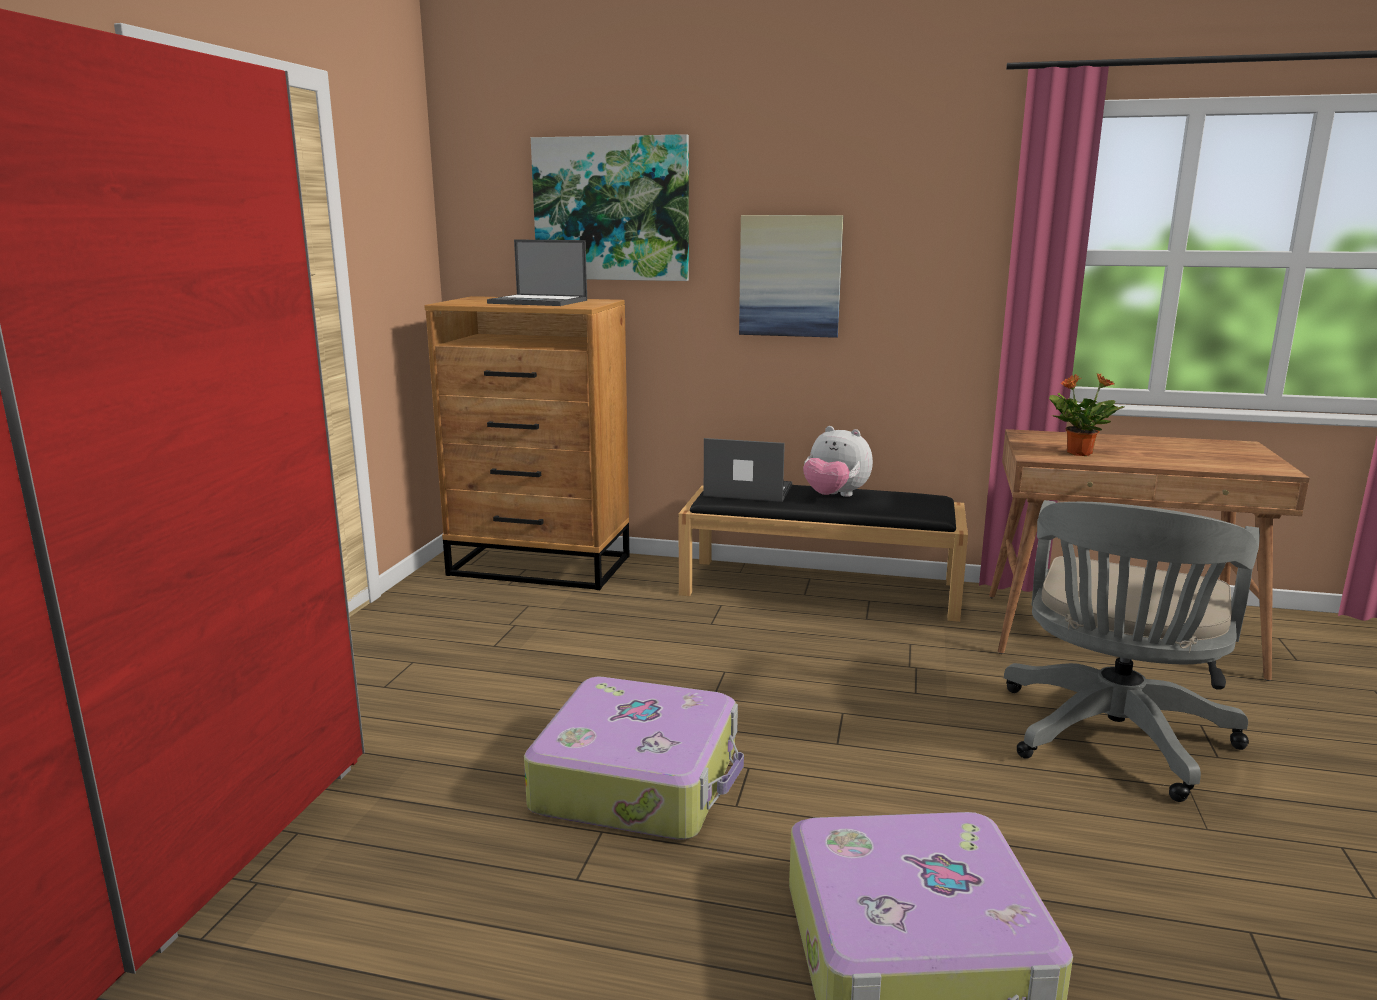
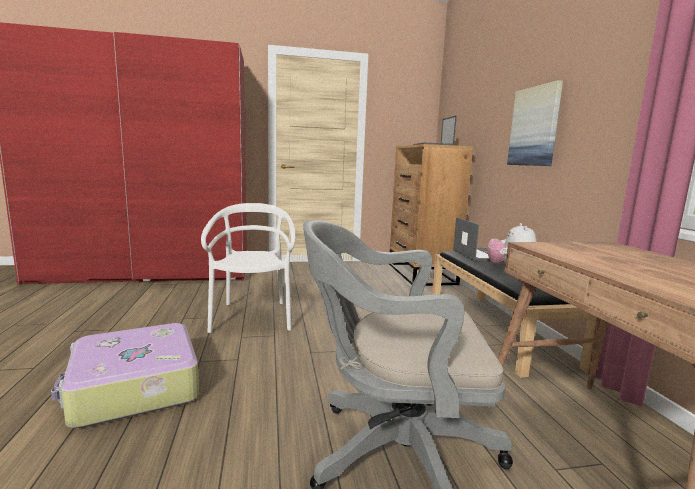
camera: 65 degrees right, 5 degrees down
(611, 209) = (478, 99): picture -> none
(639, 780) = (252, 317): suitcase -> white chair
(1078, 453) = (578, 253): potted plant -> none

